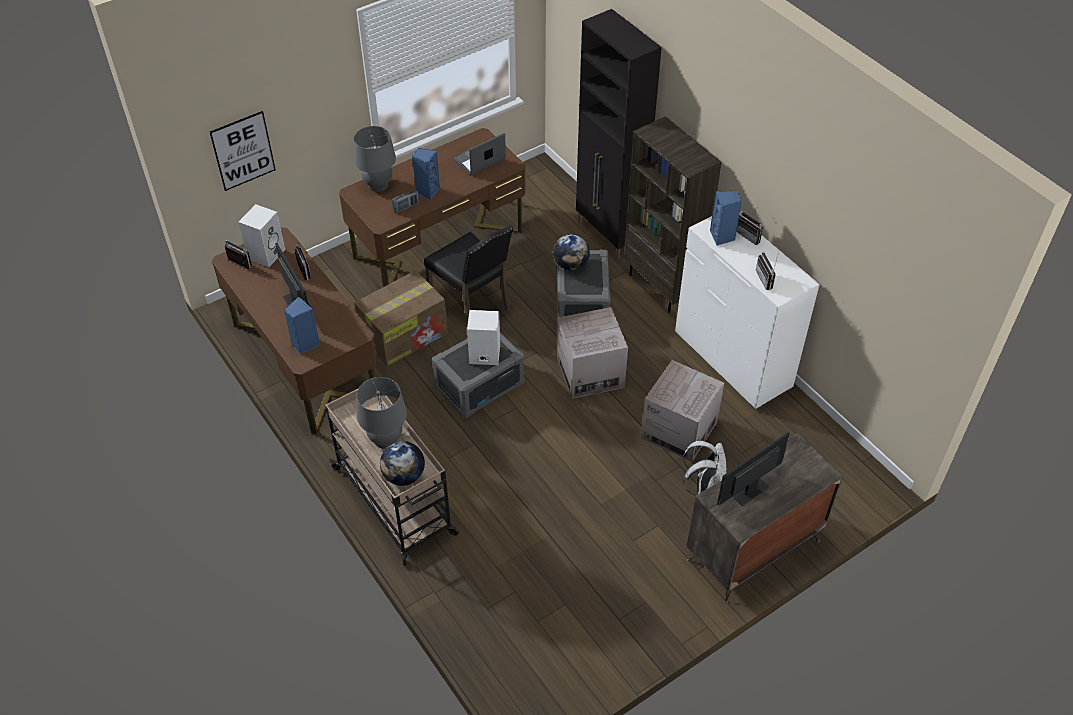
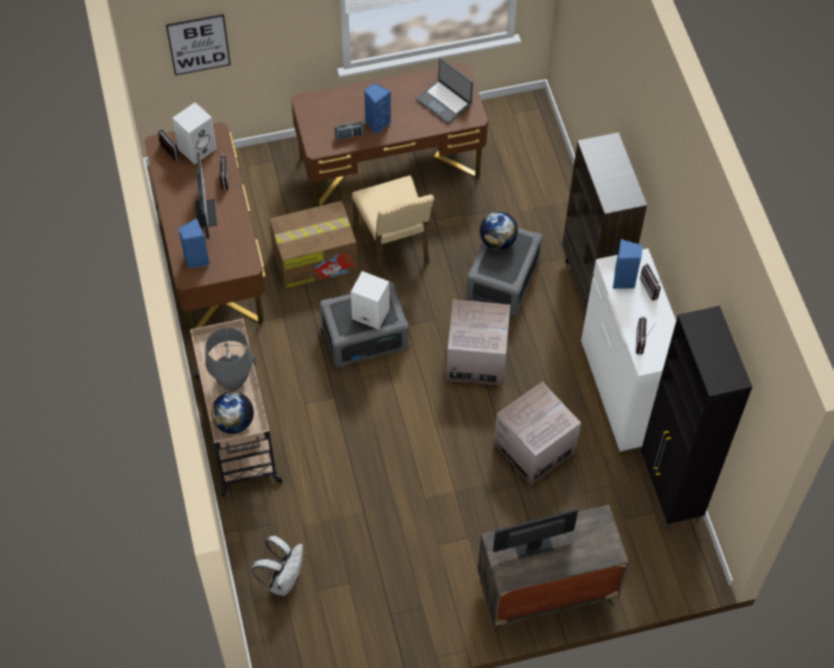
camera: 20 degrees right, 10 degrees up
(378, 185) = (332, 101): grey table lamp -> none
(472, 304) = (394, 246): black chair -> beige chair
(480, 160) = (444, 101): laptop -> laptop turned 120 degrees counterclockwise
(609, 235) = (566, 209): black cabinet -> black cabinet (669, 492)
(704, 489) = (529, 516): white backpack -> white backpack (283, 579)

